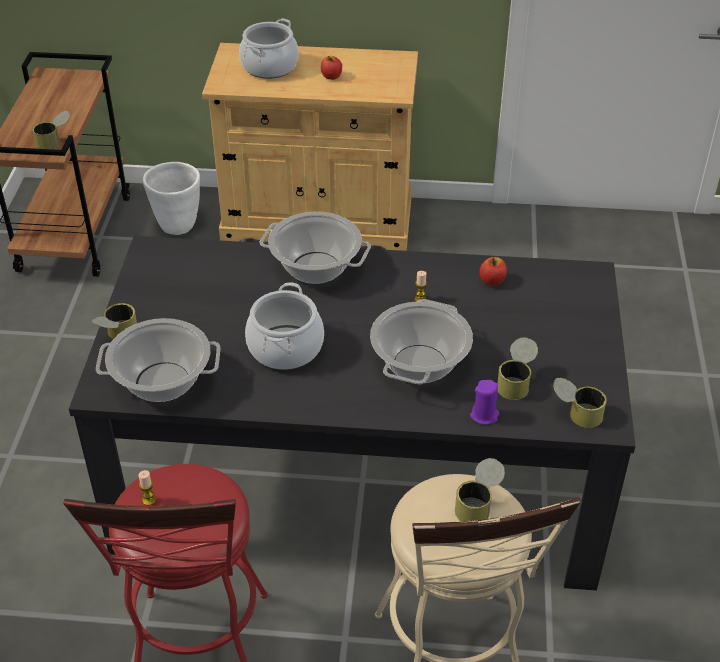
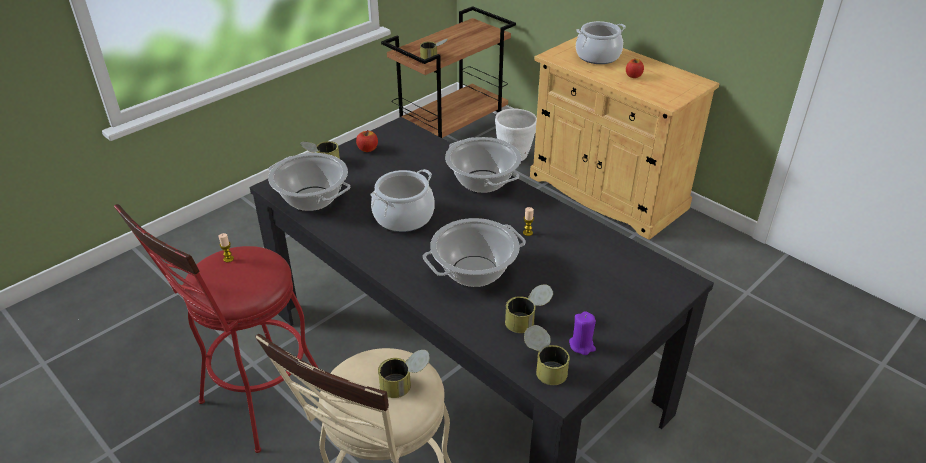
camera: 40 degrees right, 5 degrees down
(484, 415) = (476, 328): purple candle -> purple candle (582, 345)
(492, 281) = (595, 247): apple -> apple (367, 149)

